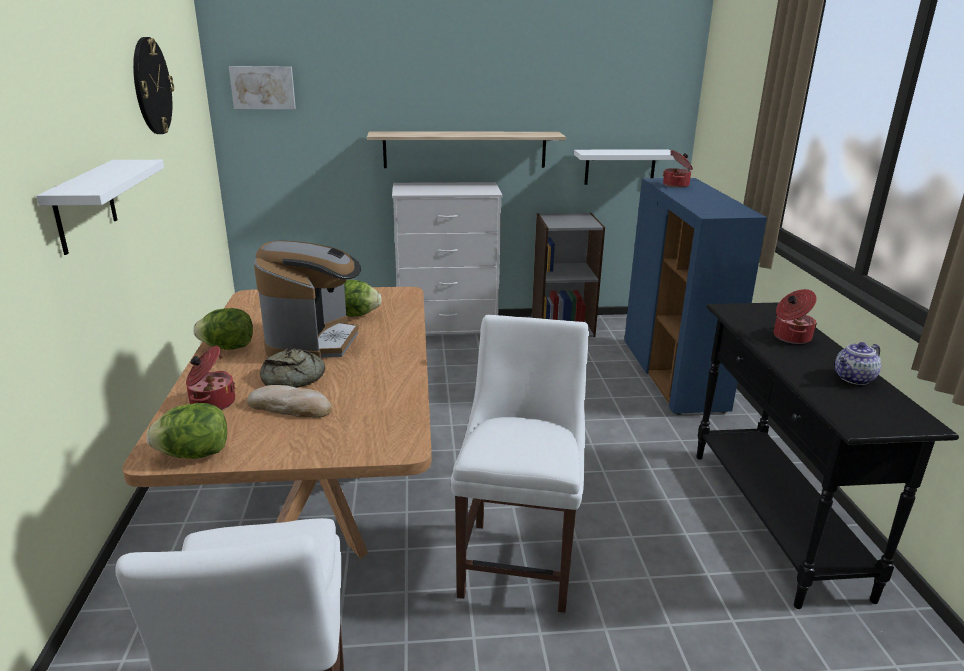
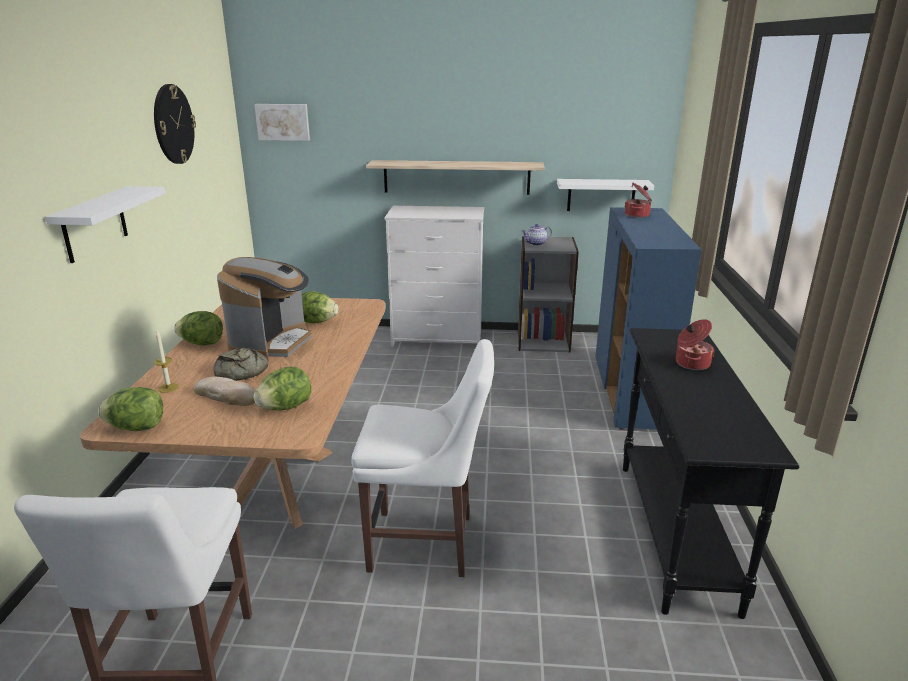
camera: 10 degrees right, 0 degrees up
(211, 403) = (168, 388): cooking pot -> candle
(370, 415) = (286, 407): none -> lettuce
(519, 559) = (427, 543): white chair -> white chair turned 75 degrees clockwise
(853, 379) = (728, 406): teapot -> teapot (535, 244)

